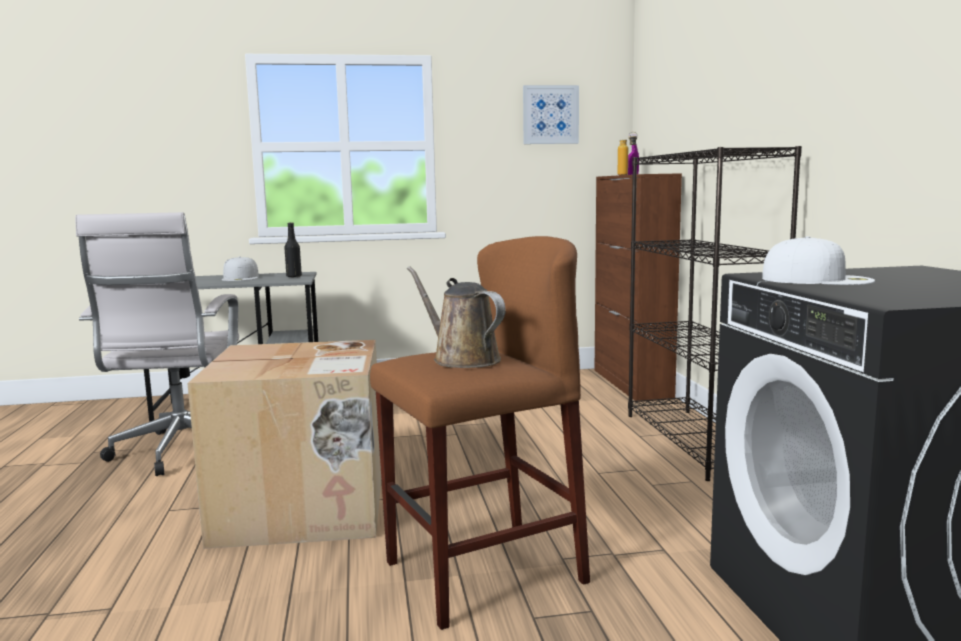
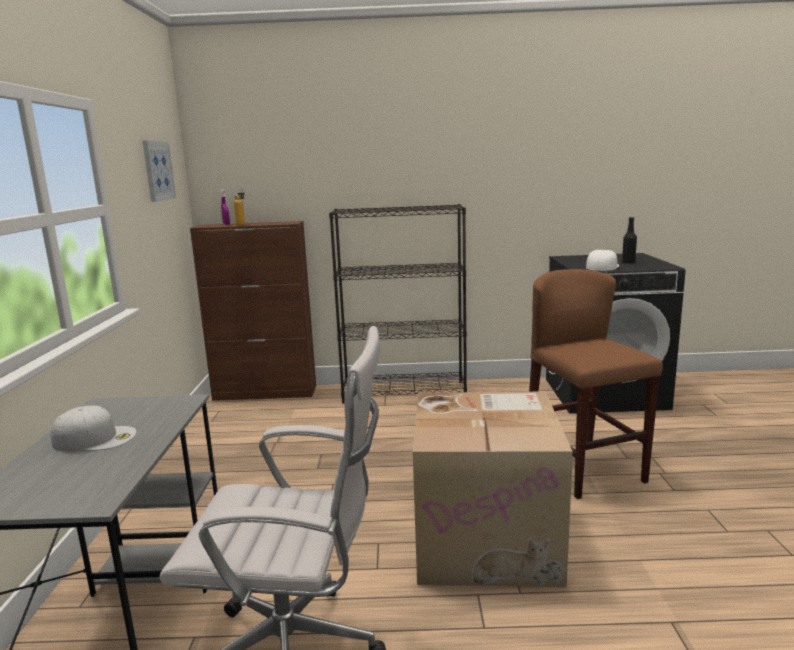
camera: 80 degrees left, 5 degrees up
(294, 276) = (140, 405): black bottle -> black bottle (628, 262)
(461, 359) = (595, 348): brown watering can -> none

